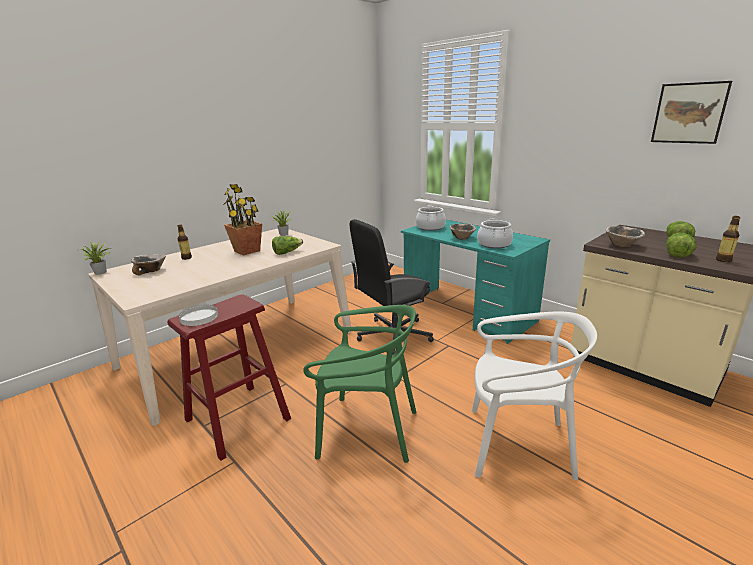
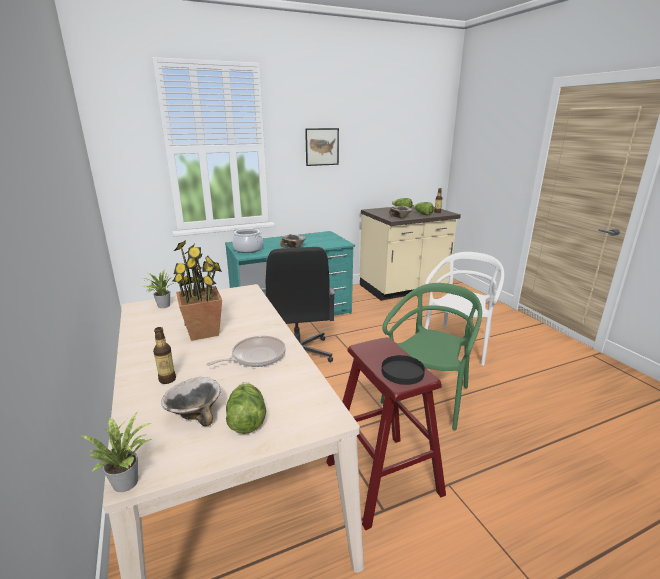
camera: 70 degrees left, 0 degrees up
(199, 317) = (402, 372): white plate -> black plate
(214, 269) = (256, 356): none -> frying pan
(287, 252) = (245, 309): lettuce -> lettuce (246, 419)
(494, 244) = (323, 243): cooking pot -> none
(689, 113) = (384, 136): picture -> picture (322, 147)

